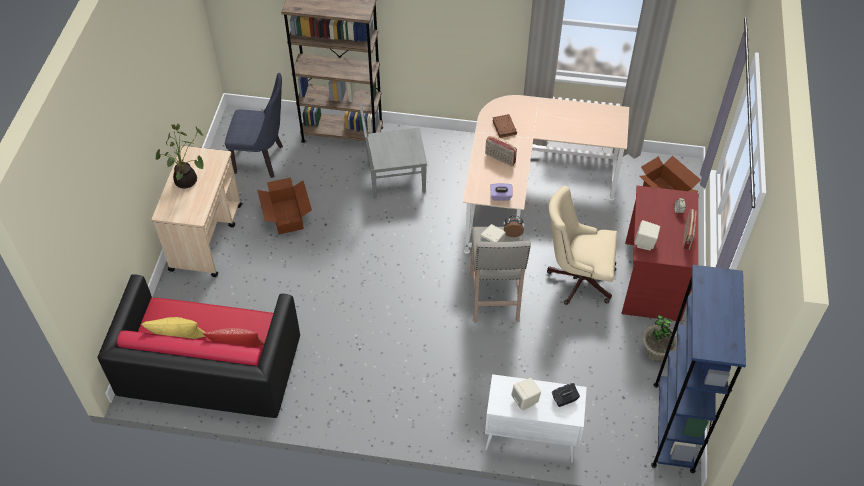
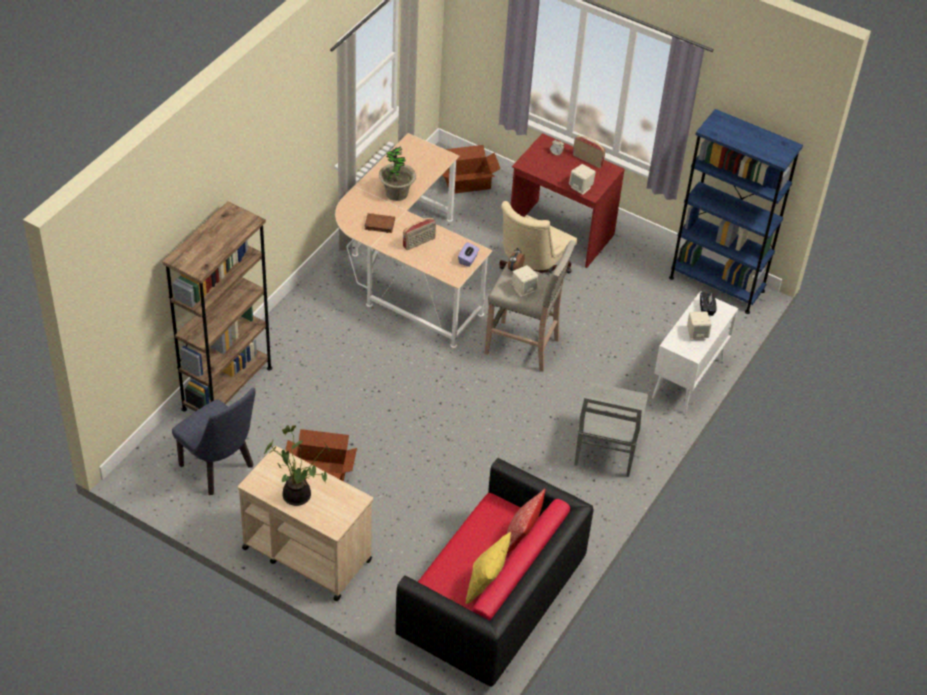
camera: 70 degrees left, 5 degrees down
(263, 160) = (220, 469): blue chair -> blue chair turned 105 degrees clockwise
(394, 178) = (322, 367): grey chair -> grey chair (606, 449)
(656, 352) = (638, 263): potted plant -> potted plant (396, 193)

